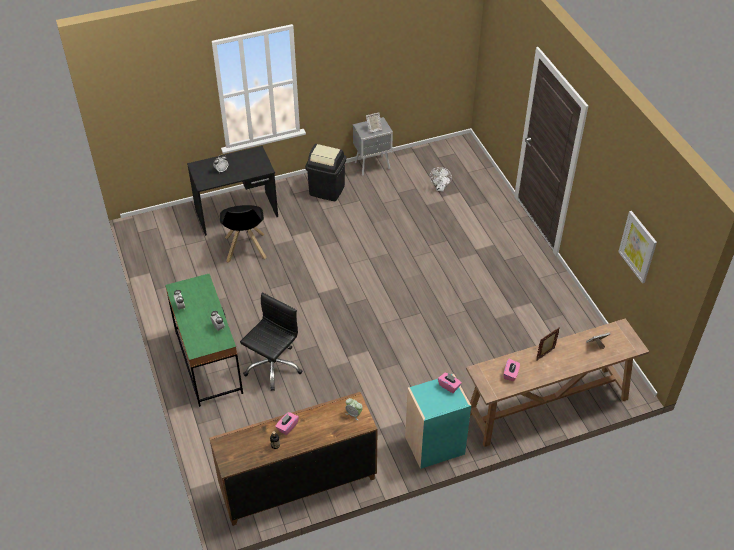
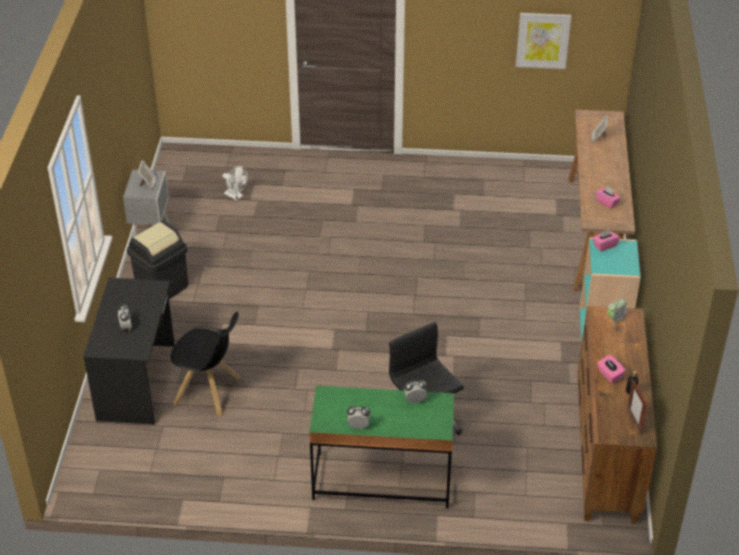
camera: 65 degrees left, 5 degrees down
(545, 354) = (594, 172): picture frame -> picture frame (634, 421)

